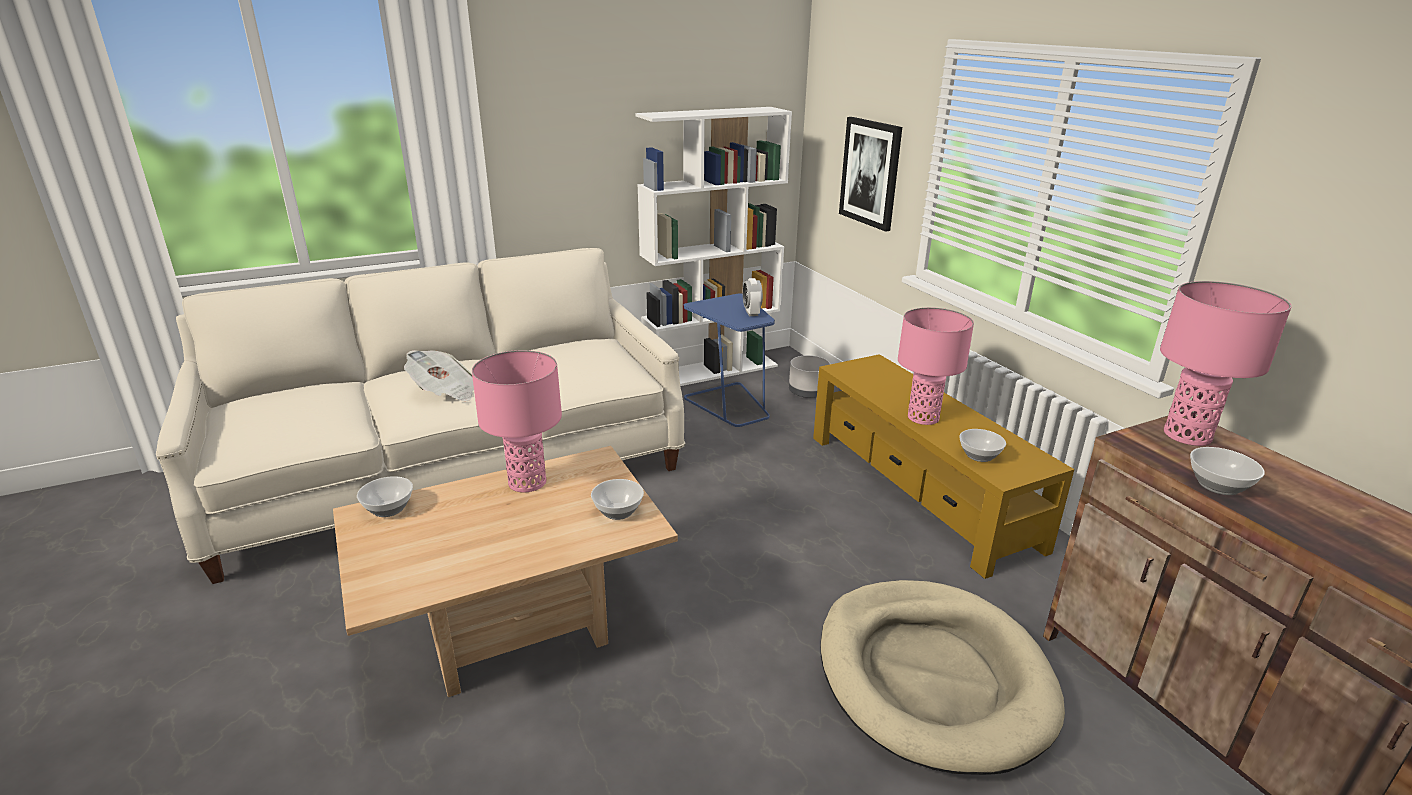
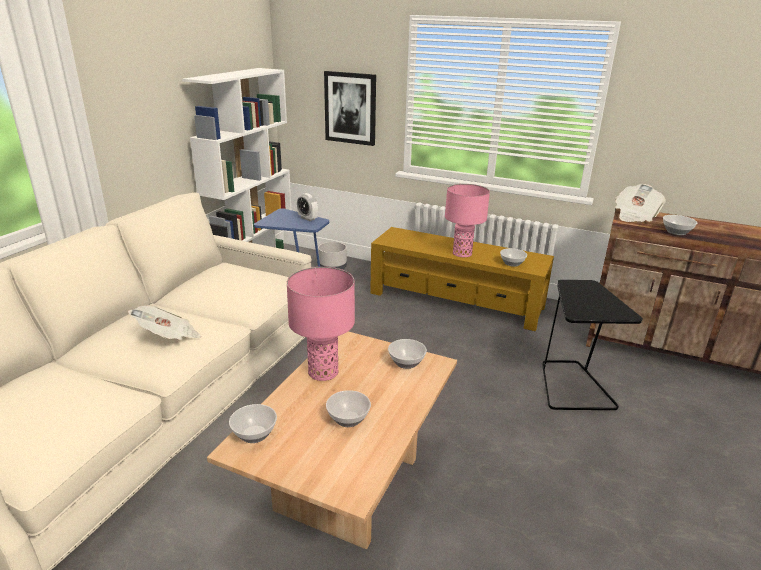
camera: 40 degrees left, 0 degrees up
(474, 536) = (347, 419): none -> bowl
(932, 676) = (572, 386): beige dog bed -> black side table
(1187, 435) = (635, 216): pink table lamp -> newspaper

